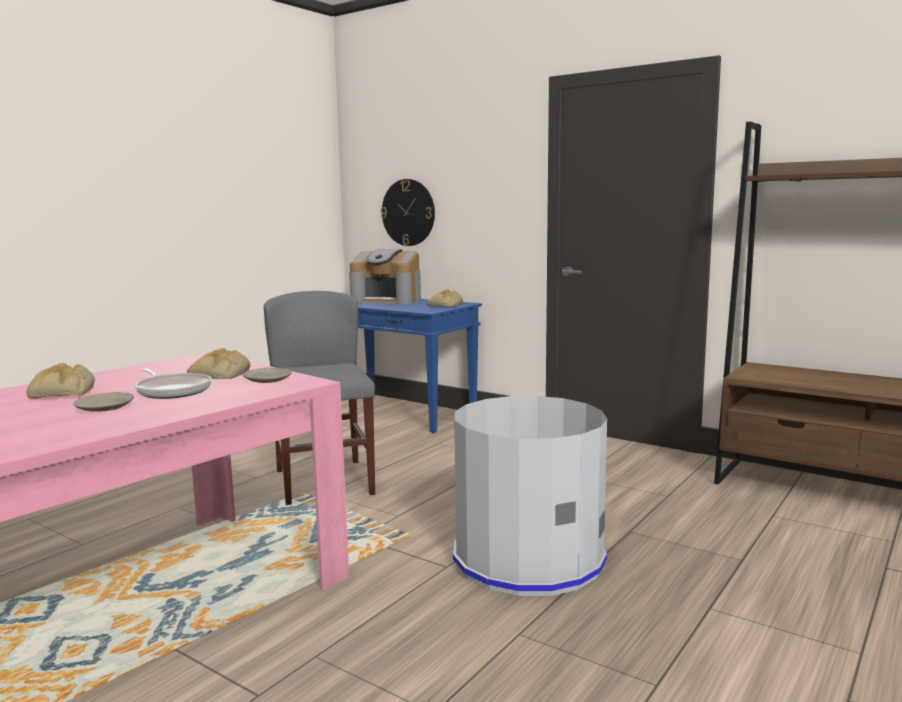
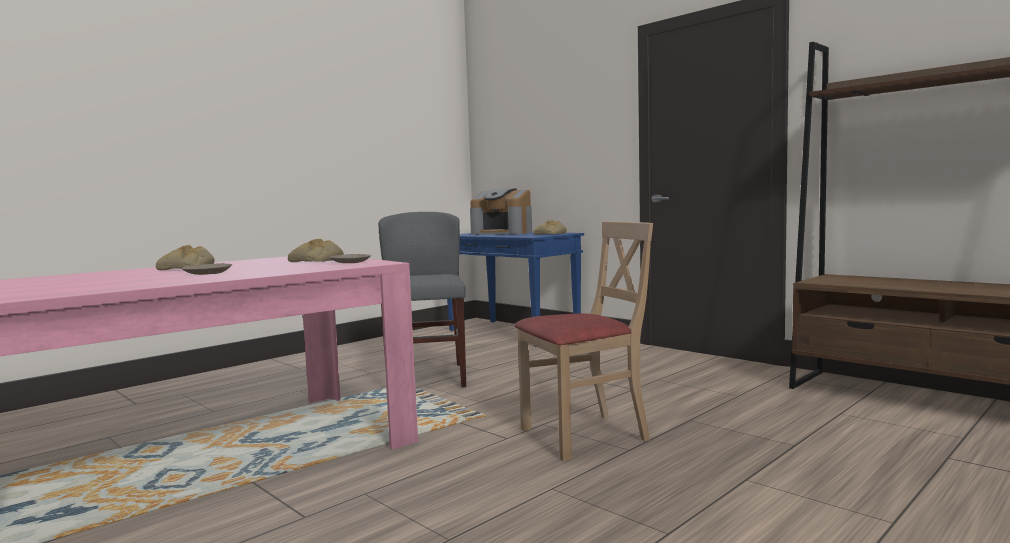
camera: 10 degrees right, 5 degrees down
(173, 391) = (269, 267): frying pan -> none
(408, 212) = (523, 157): wall clock -> none
(528, 558) = (584, 435): grey trash can -> beige chair

